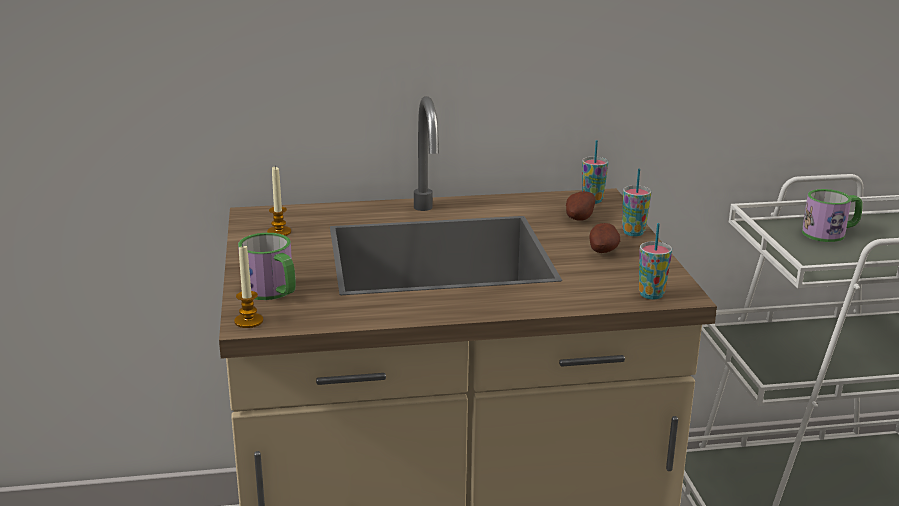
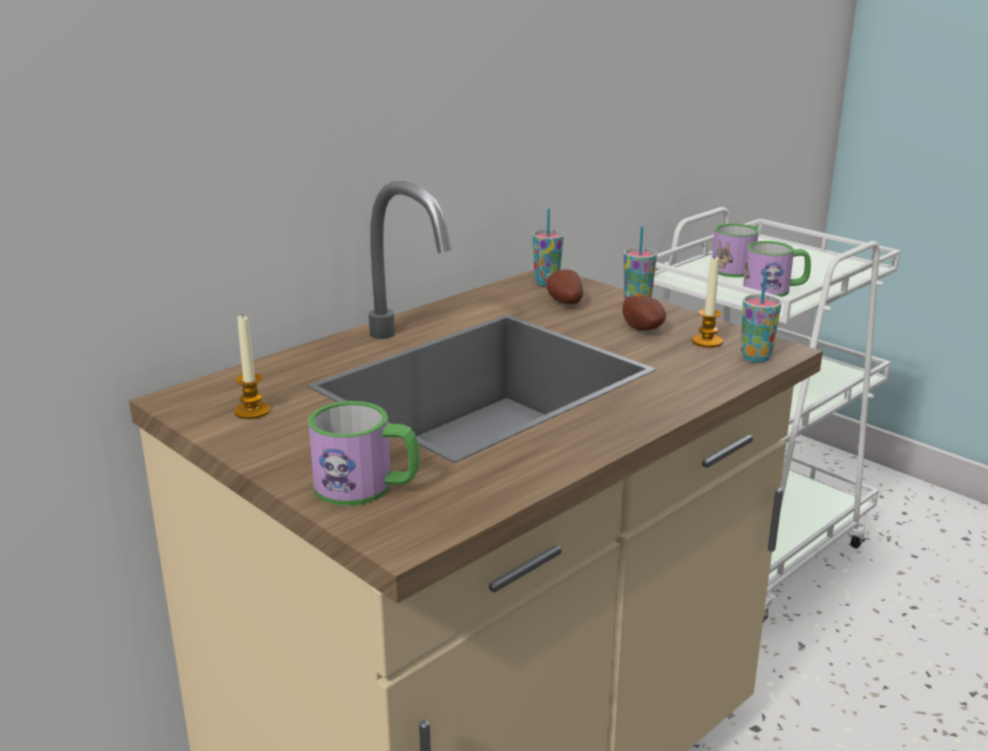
camera: 35 degrees left, 0 degrees up
(248, 321) = (397, 536): candle -> candle (707, 342)
(832, 259) = (774, 290): none -> mug

